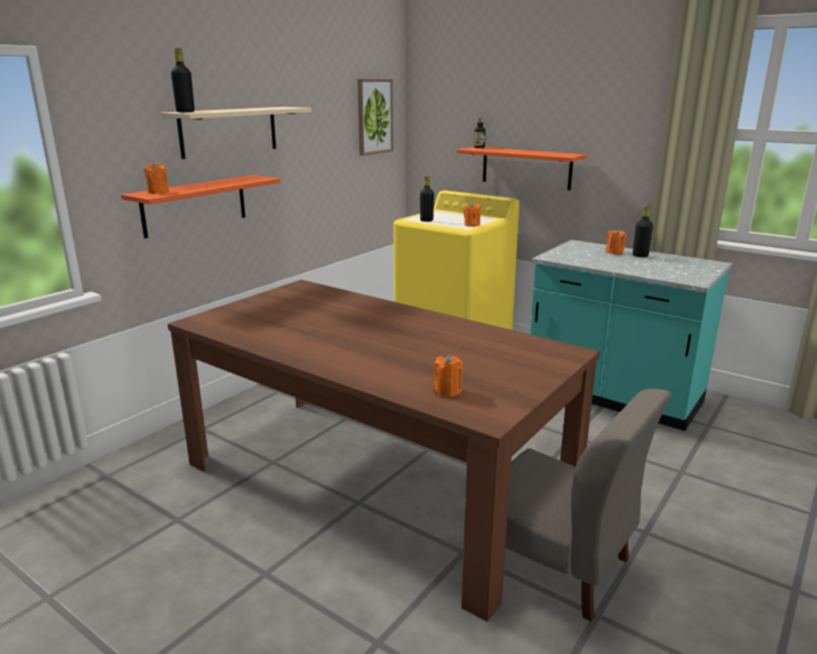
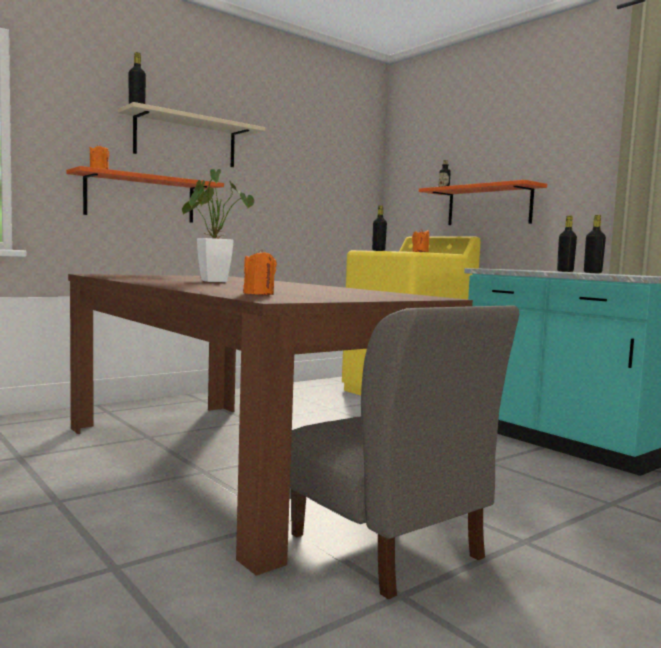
camera: 15 degrees right, 15 degrees down
(331, 323) = (212, 281): none -> potted plant
(374, 116) = (347, 163): picture -> none
(614, 252) = (565, 271): orange candle -> black bottle

